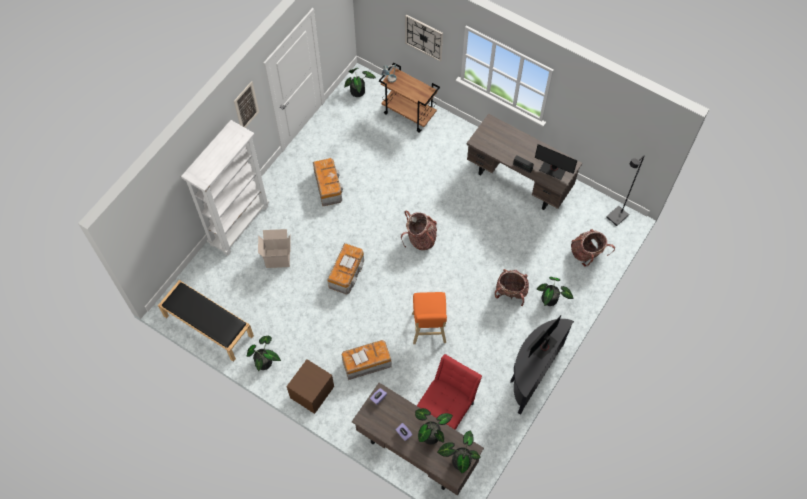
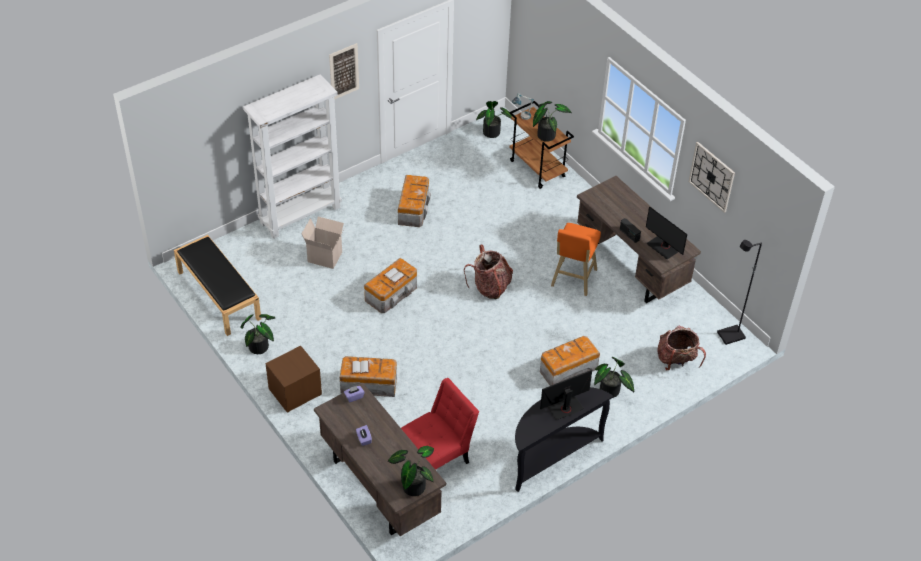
camera: 20 degrees right, 15 degrees down
(424, 37) = (569, 72): wall clock -> wall clock (712, 176)
(428, 330) = (454, 375): orange stool -> orange stool (573, 279)
(430, 433) = (393, 448): potted plant -> potted plant (547, 134)
(510, 292) = (567, 370): backpack -> storage box

